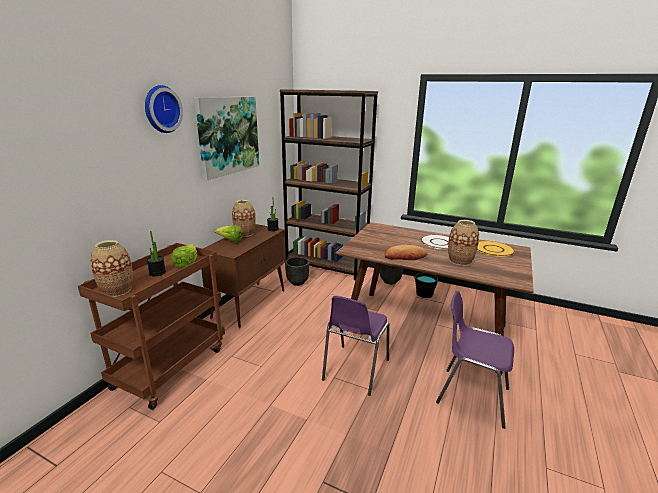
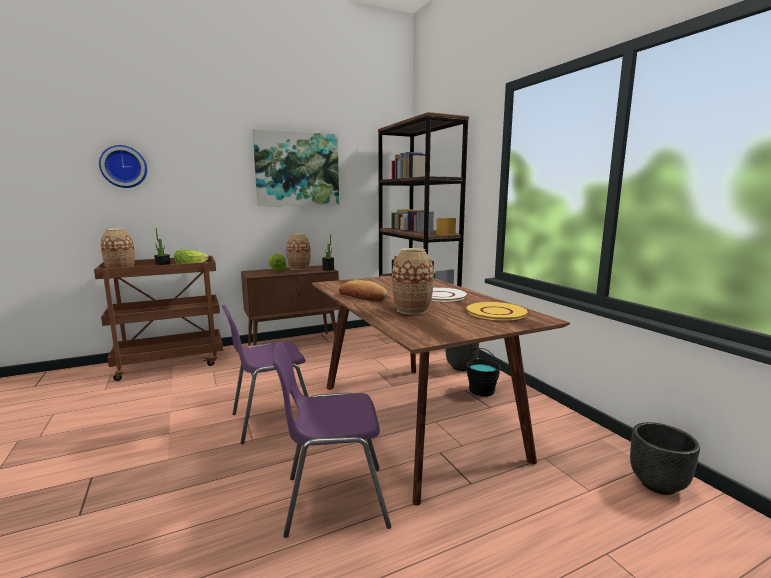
camera: 40 degrees right, 10 degrees down
(161, 109) = (211, 136): wall clock -> wall clock (124, 167)
(297, 282) = (362, 341): black planter -> black planter (657, 484)
(470, 395) = (333, 500): purple chair -> purple chair turned 75 degrees counterclockwise

